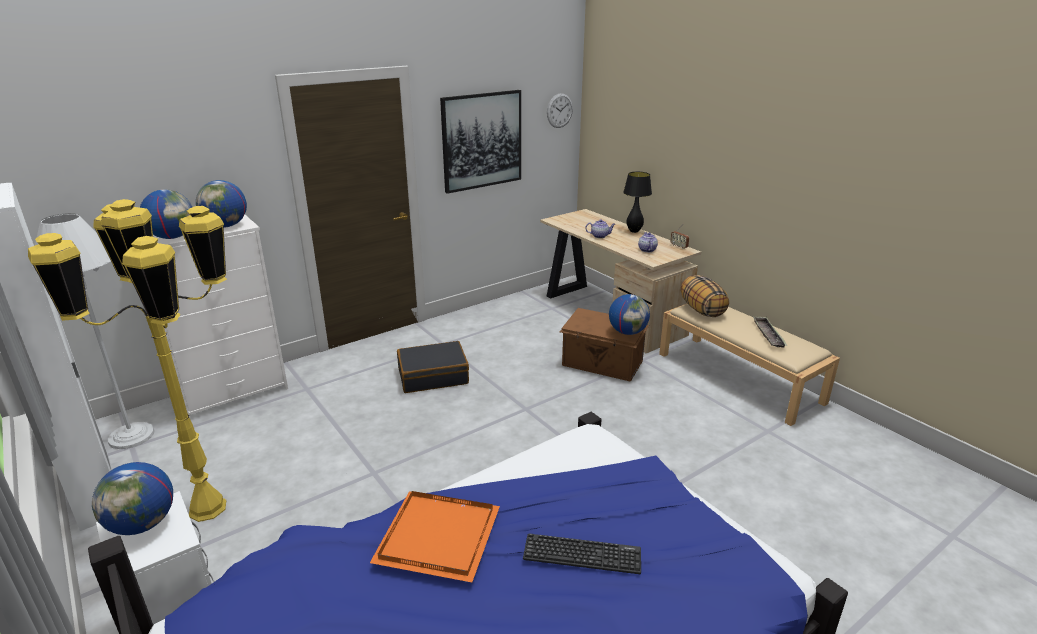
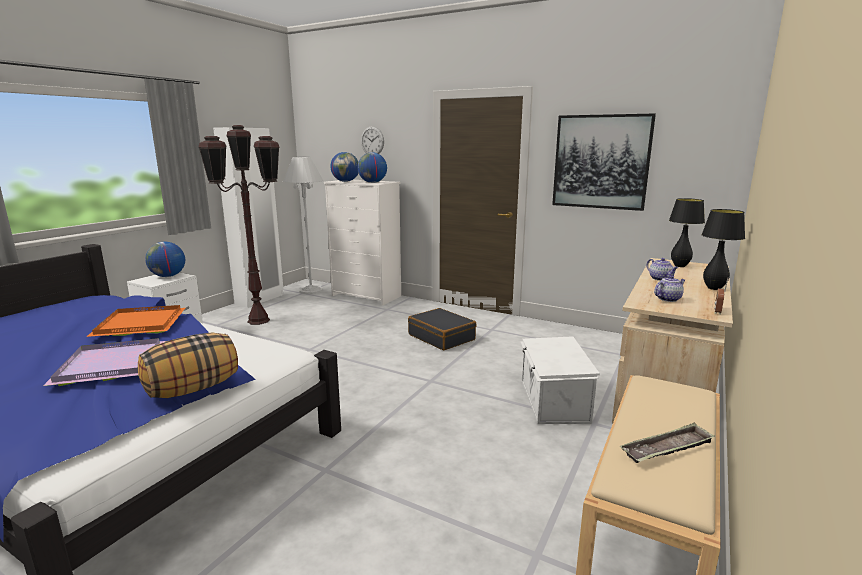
camera: 65 degrees right, 10 degrees down
(206, 508) = (258, 320): yellow floor lamp -> brown floor lamp
(559, 110) = (717, 142): wall clock -> wall clock (372, 141)
(573, 220) = (680, 266): none -> black table lamp
(582, 554) = (108, 365): keyboard -> purple tray
(602, 363) = (552, 401): brown storage box -> white storage box
(627, 332) = (557, 367): globe -> none
(701, 310) = (662, 390): pillow -> pillow (193, 388)

